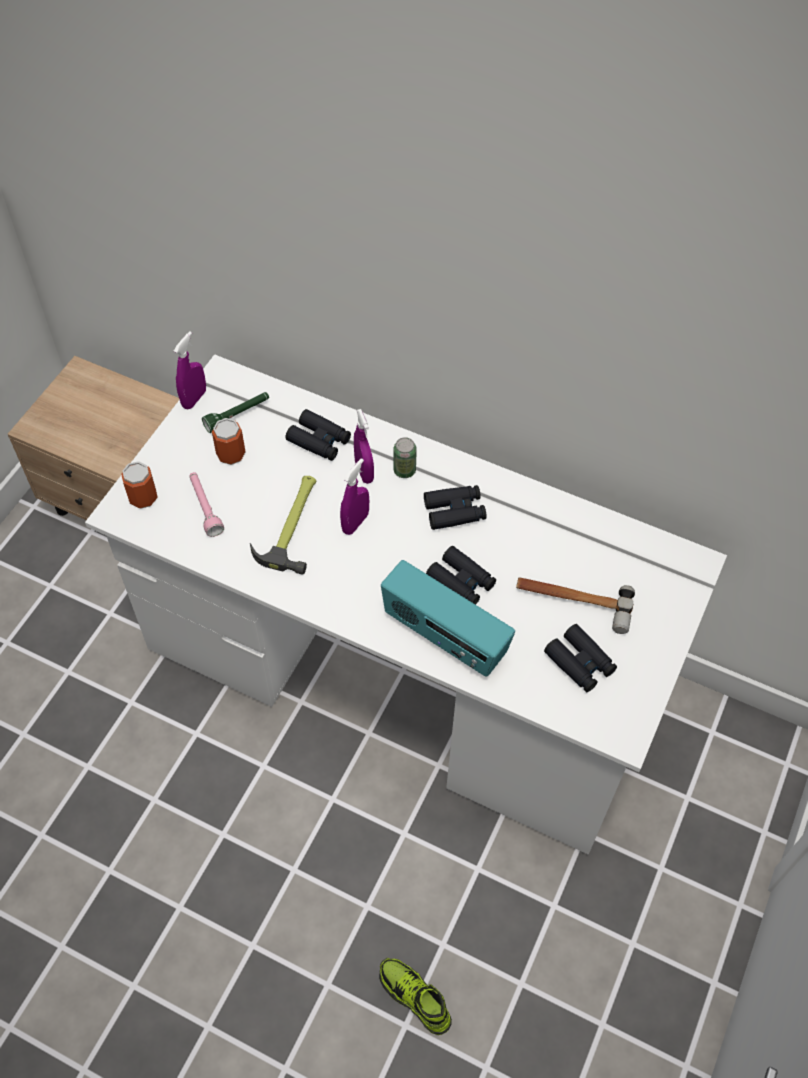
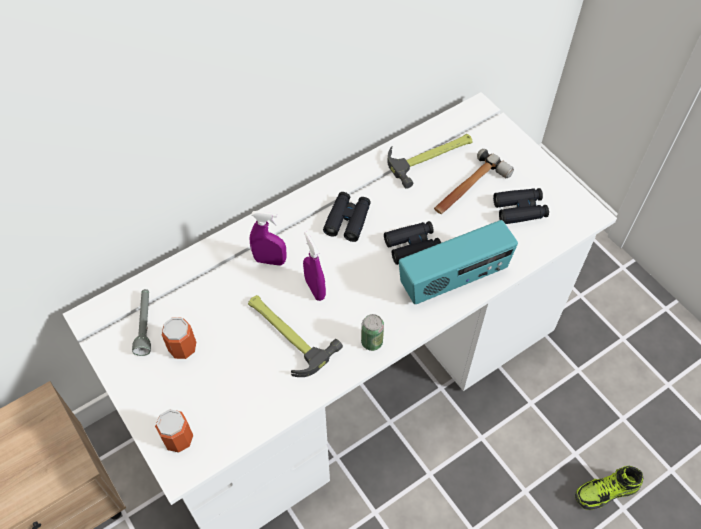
camera: 60 degrees left, 0 degrees up
(194, 399) = (100, 350): purple spray bottle -> none
(205, 507) = (224, 392): pink flashlight -> none
(238, 415) = (145, 324): green flashlight -> grey flashlight
(319, 440) = (216, 277): black binoculars -> none
(404, 470) = (288, 234): can -> can (371, 342)
(592, 548) = (431, 157): none -> hammer

